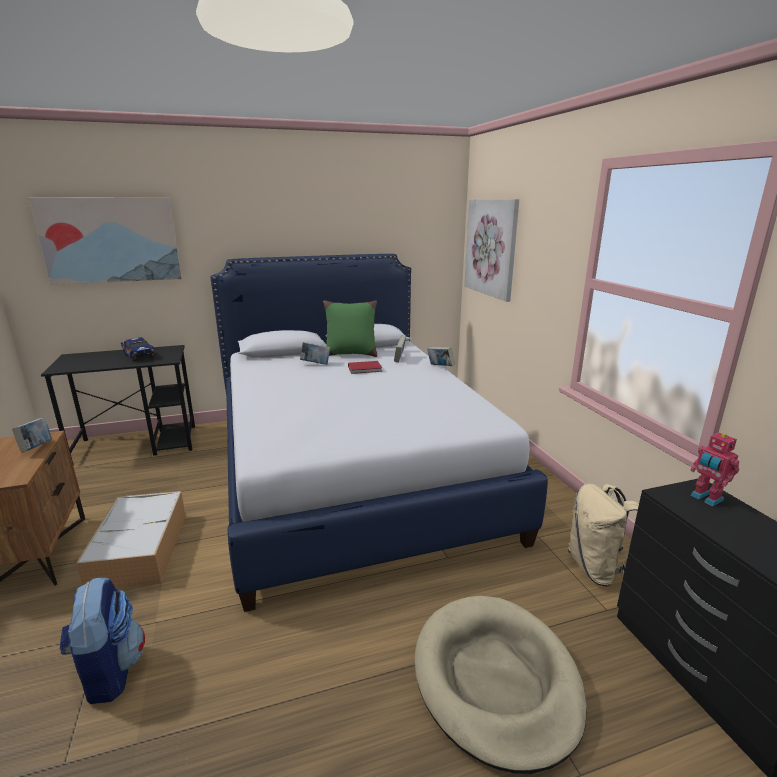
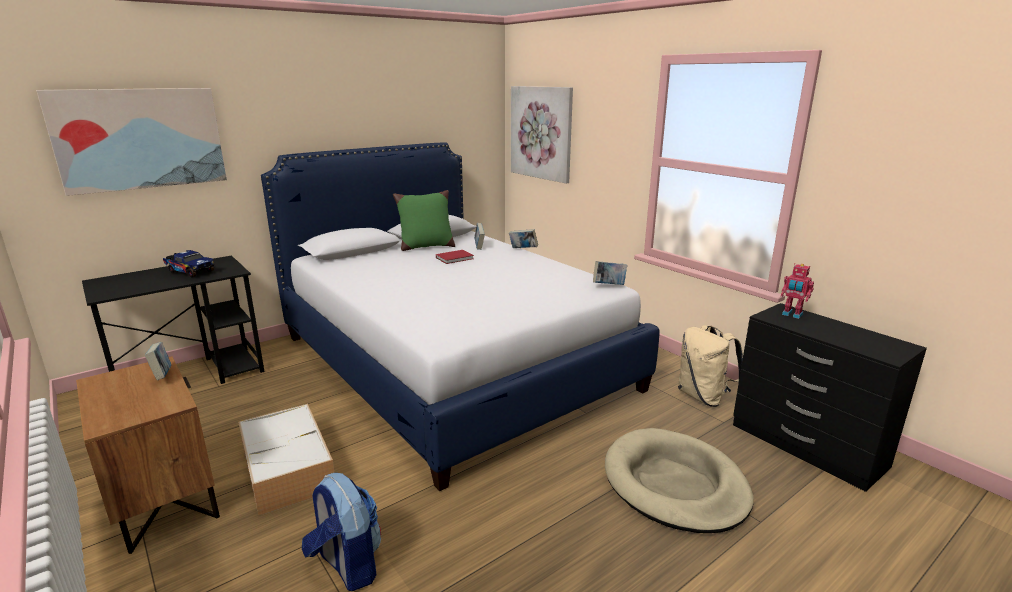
camera: 20 degrees left, 0 degrees up
(315, 364) = (401, 259): book -> book (609, 285)

